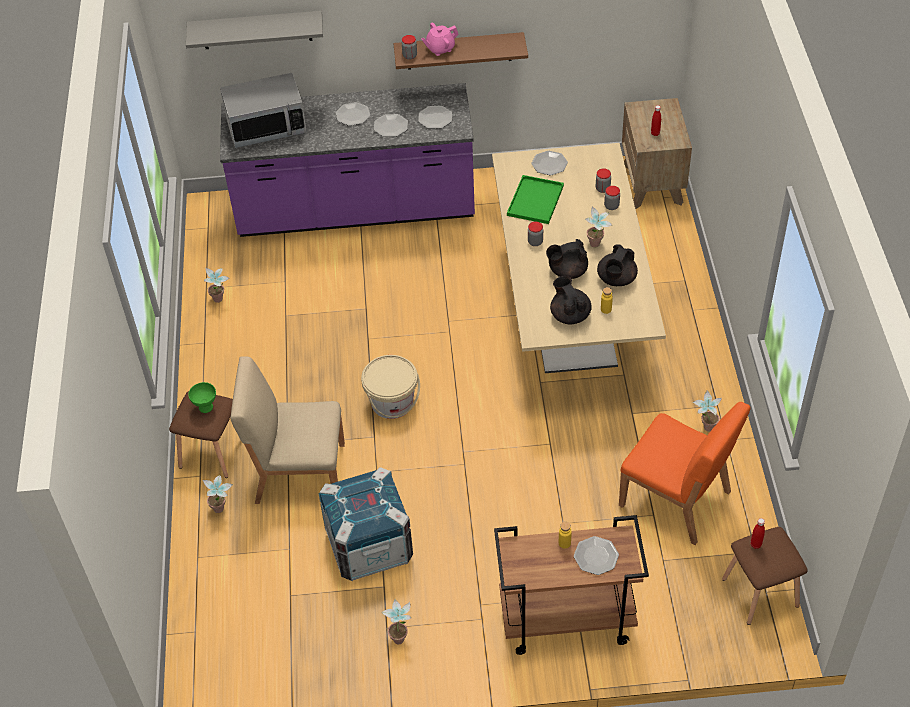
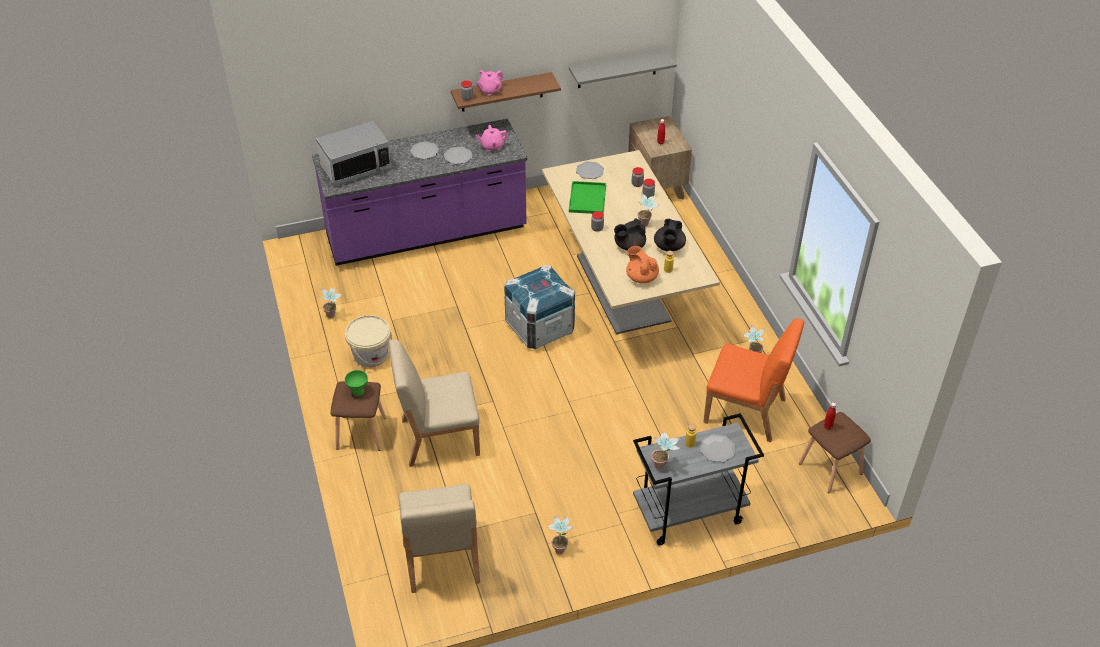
camera: 15 degrees left, 5 degrees down
(222, 510) = (383, 476): potted plant -> potted plant (662, 466)
(256, 30) = (341, 88): grey shelf -> grey shelf (617, 69)
(260, 622) = (441, 557): none -> beige chair
(369, 546) = (514, 484): crate -> crate (539, 327)
(392, 402) = (500, 373): beige bucket -> beige bucket (371, 355)
(435, 118) = (492, 146): plate -> pink teapot
(565, 621) = (688, 514): brown cart -> grey cart
(570, 315) = (641, 277): black teapot -> orange teapot

